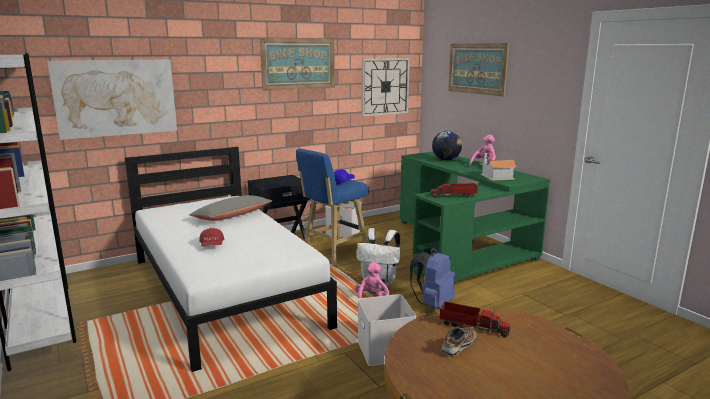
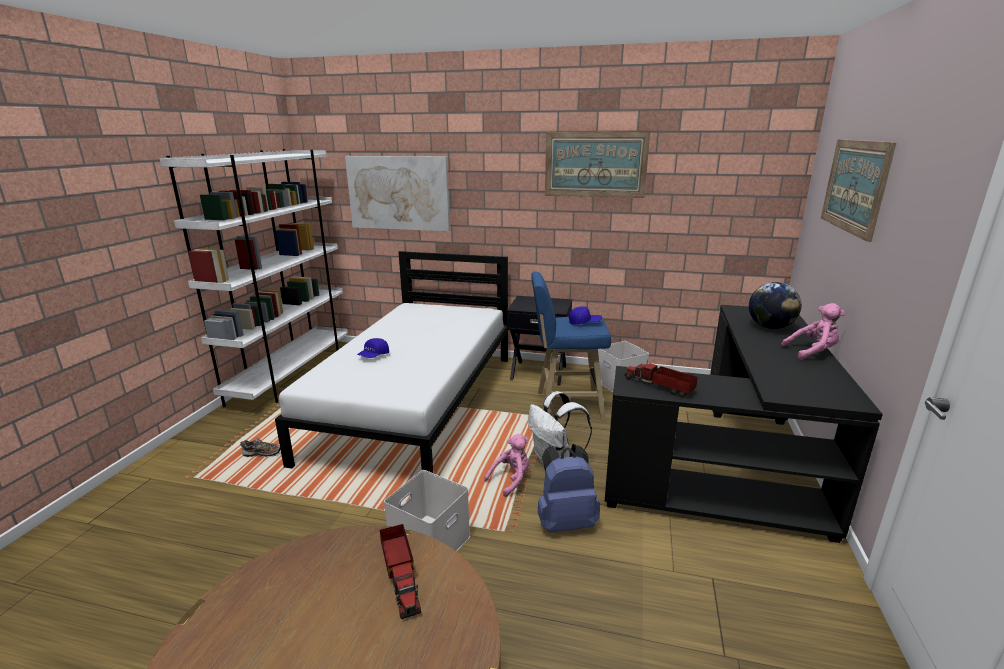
camera: 45 degrees right, 5 degrees up
(212, 245) = (373, 356): red cap -> blue cap
(232, 216) = (447, 331): grey pillow -> none
(385, 86) = (731, 202): wall clock -> none
(458, 346) = (340, 589): shoe -> shoe (262, 454)
(462, 247) = (737, 465): green desk -> black desk
(495, 177) = (781, 377): toy house -> none

